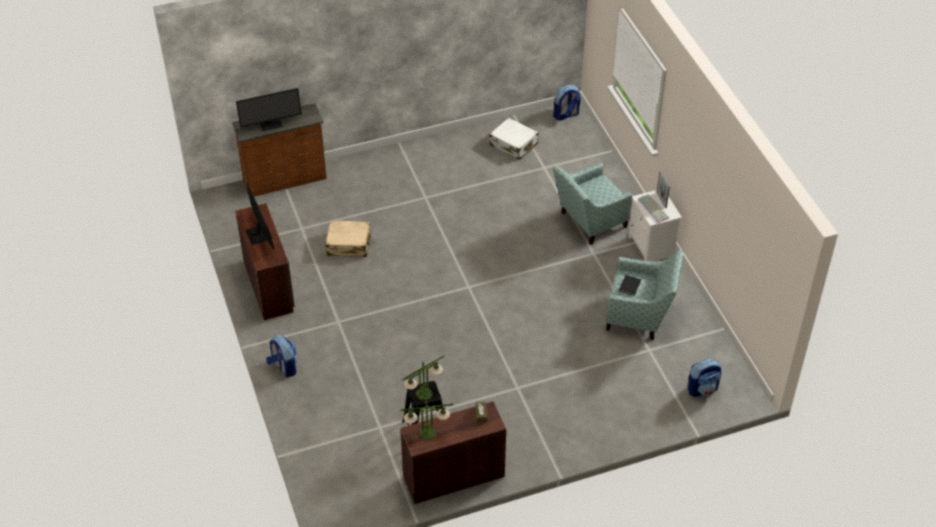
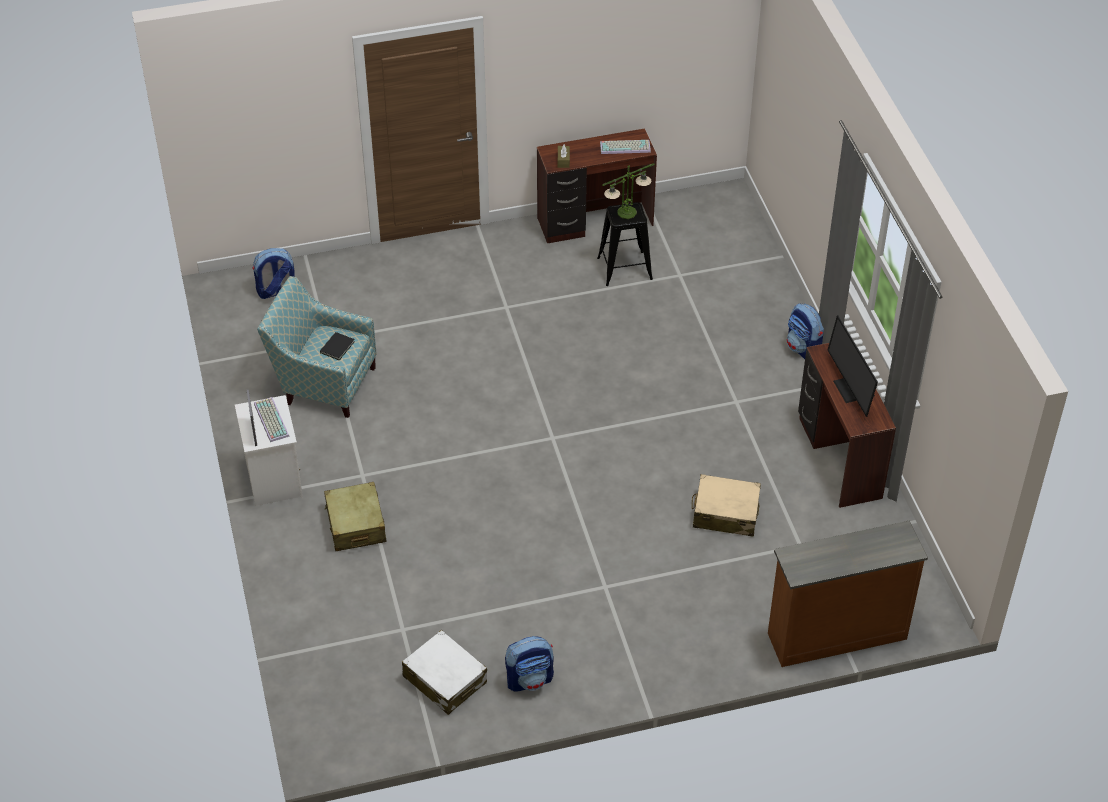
camera: 175 degrees left, 0 degrees up
(270, 123) = (862, 550): monitor -> none
(427, 433) = (625, 147): table lamp -> keyboard
(565, 115) = (339, 738): backpack -> backpack (530, 679)
(588, 222) = (356, 525): armchair -> beige suitcase

